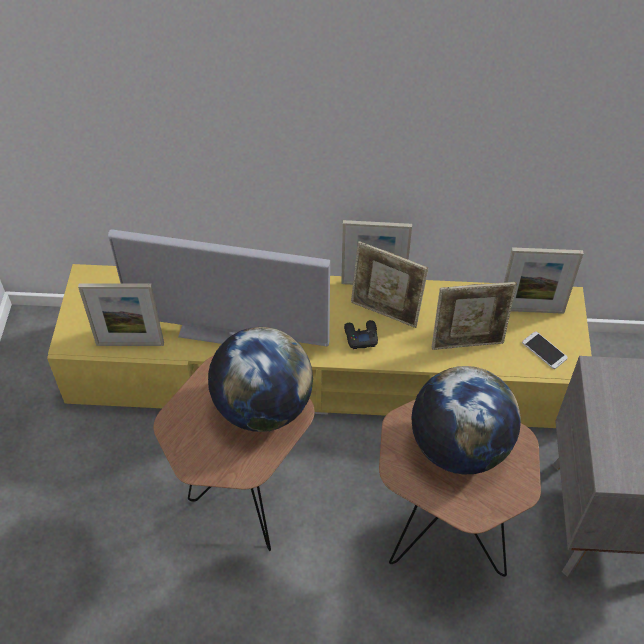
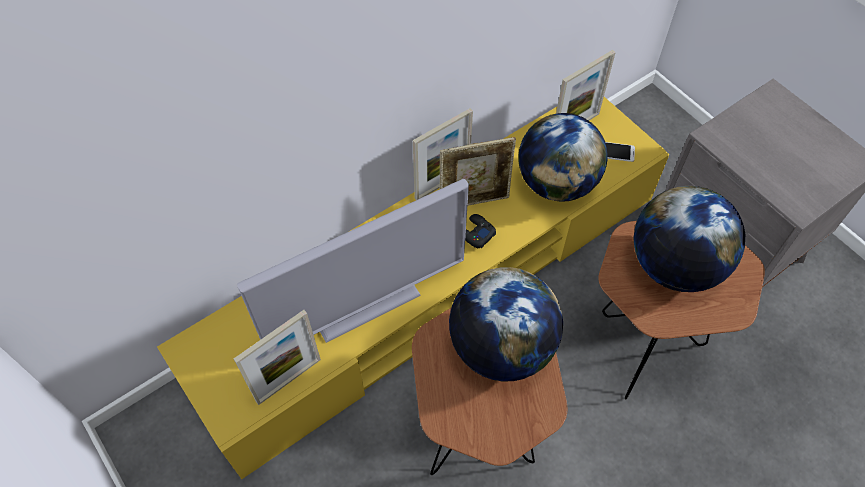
camera: 40 degrees left, 5 degrees up
(467, 343) = (557, 183): picture frame -> globe

